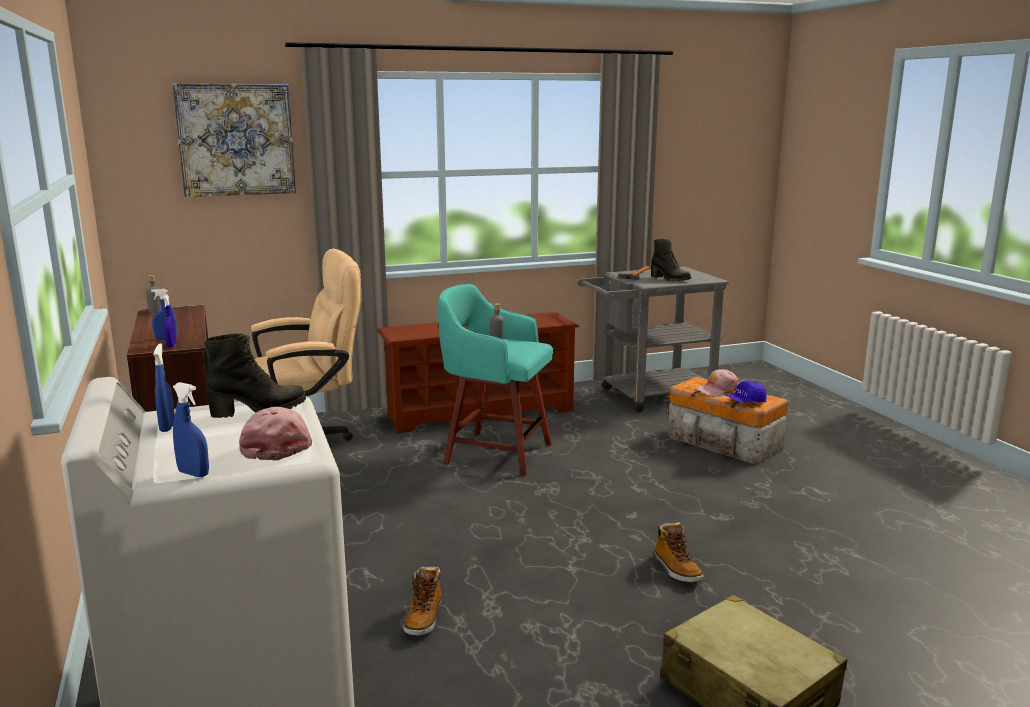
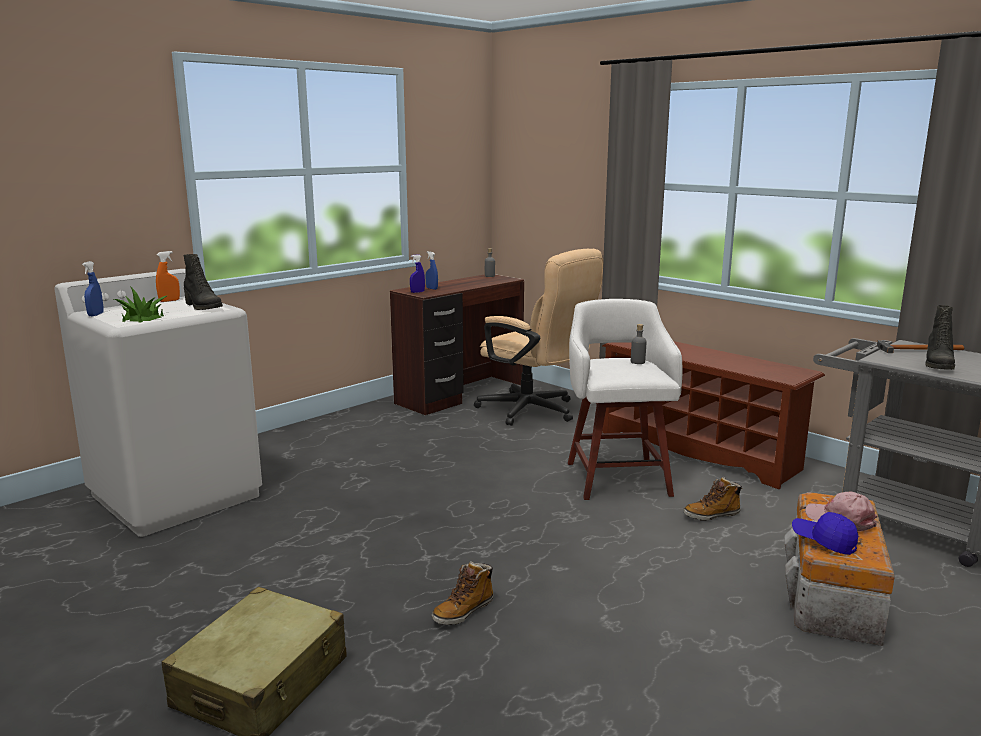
camera: 65 degrees right, 0 degrees up
(167, 427) = (169, 301): blue spray bottle -> orange spray bottle
(236, 140) = (571, 148): picture -> none
(276, 445) = (142, 318): pink cap -> potted plant
(424, 618) = (312, 517): boot -> boot (711, 515)
(495, 452) = (617, 477): turquoise stool -> white stool

